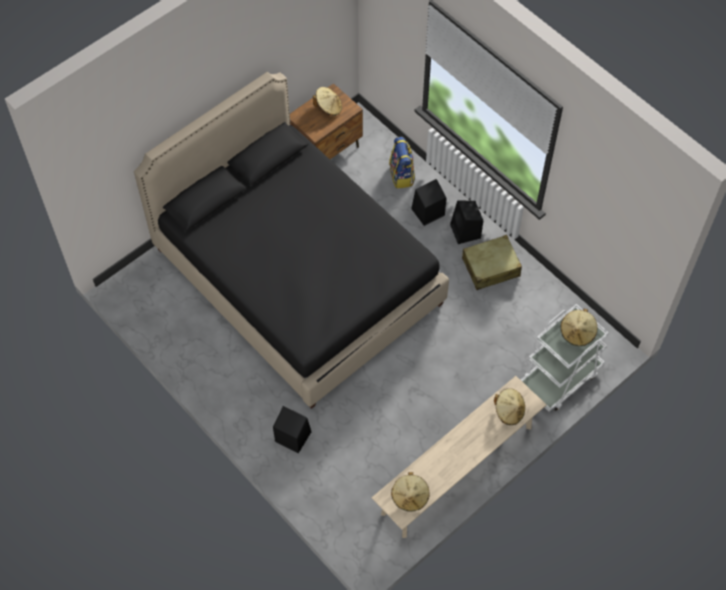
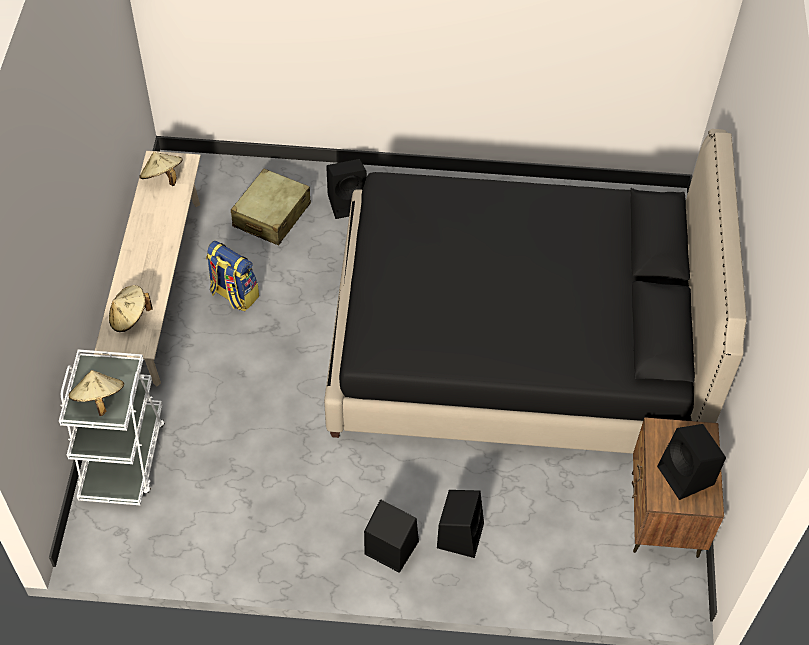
camera: 135 degrees right, 5 degrees down
(328, 107) = (686, 476): beige hat -> black speaker
(402, 175) = (541, 558): backpack -> backpack (233, 294)
(491, 267) = (316, 526): beige suitcase -> beige suitcase (271, 215)

